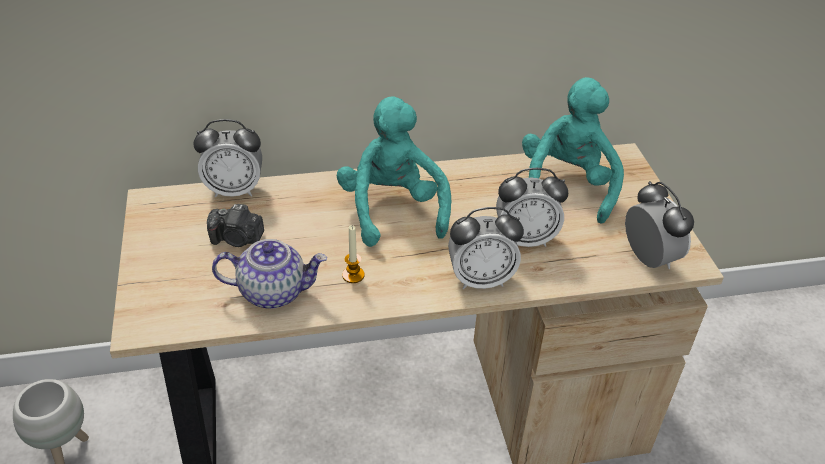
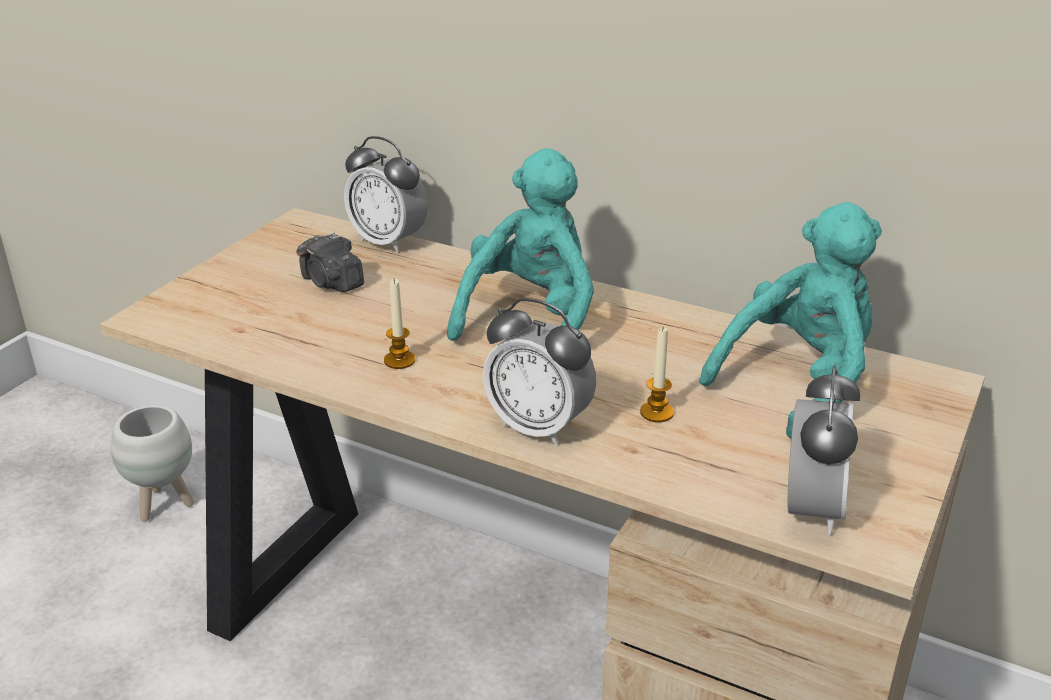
camera: 40 degrees right, 10 degrees down
(273, 291) = (301, 340): teapot -> none
(525, 239) = (657, 413): alarm clock -> candle

